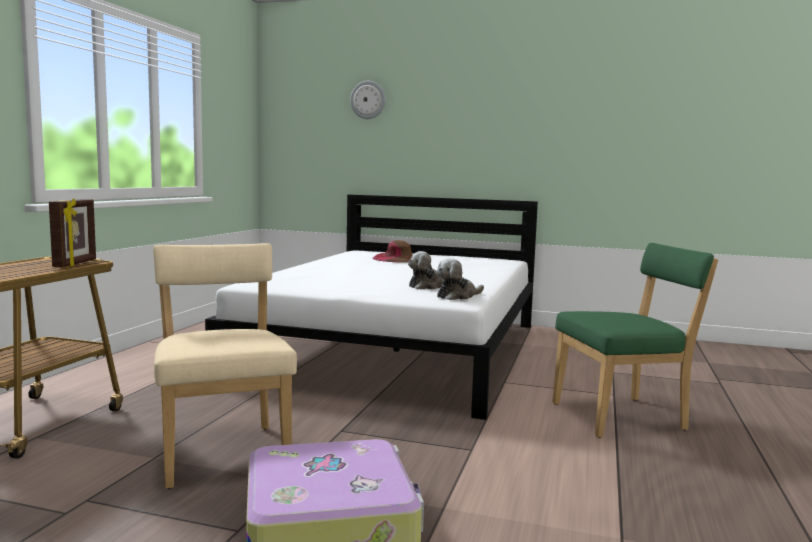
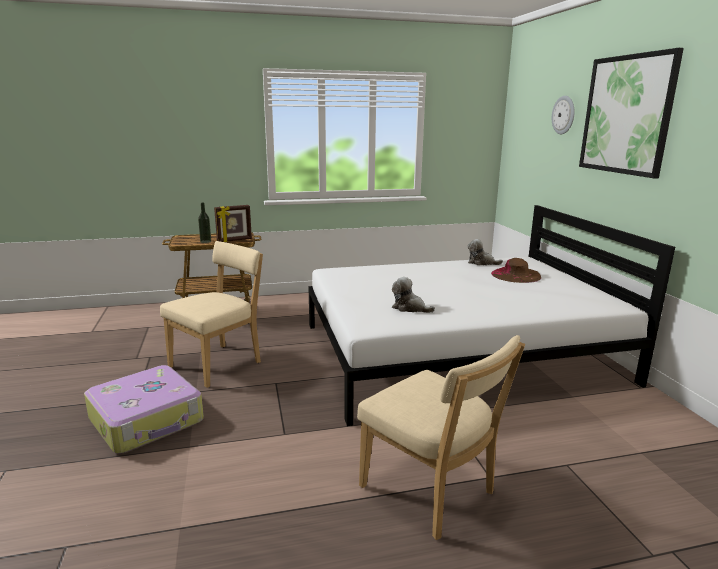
camera: 60 degrees right, 10 degrees up
(26, 272) = (205, 241): none -> bottle
(455, 98) = (626, 115): none -> picture
(457, 296) = (385, 323): plush toy -> plush toy (481, 263)
(624, 416) = (431, 493): green chair -> beige chair

